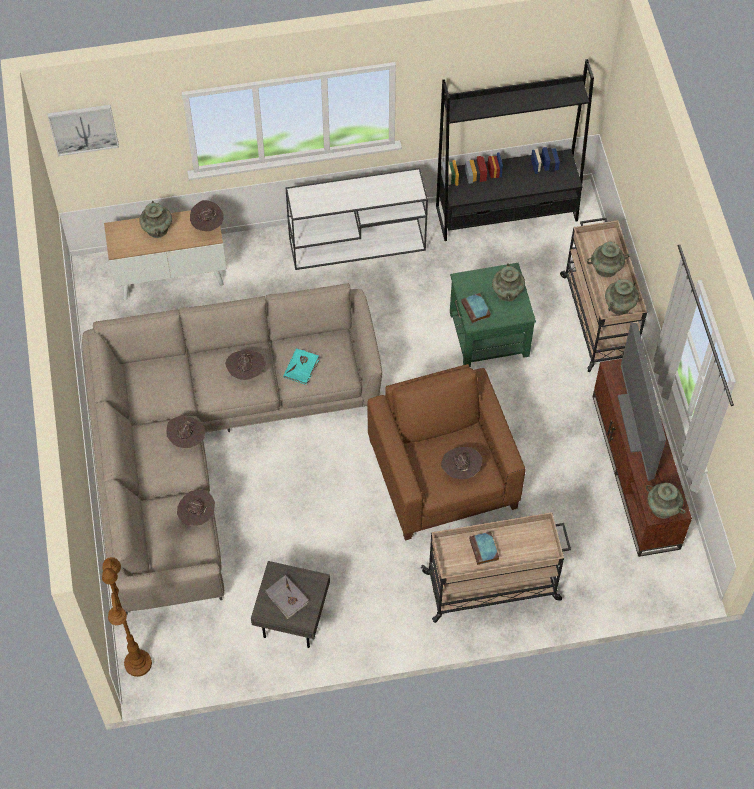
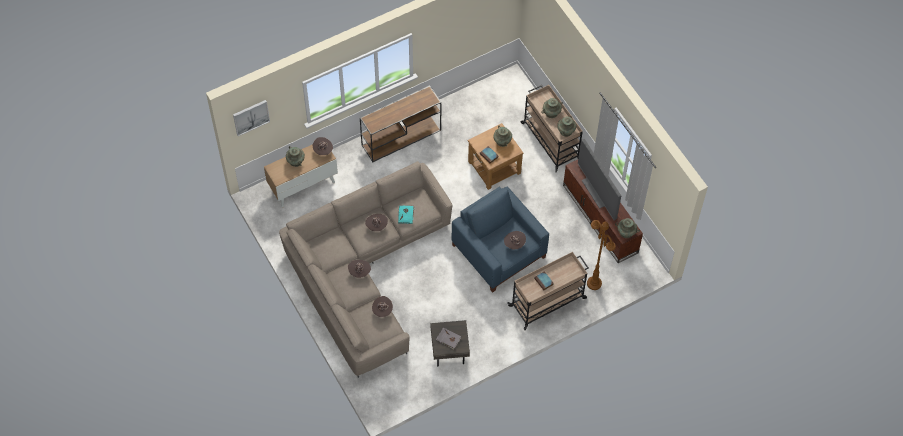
camera: 20 degrees left, 0 degrees up
(138, 663) = (375, 400): brown floor lamp -> brown floor lamp (594, 283)
(358, 243) = (402, 137): white console table -> brown console table
(444, 475) = (499, 251): brown armchair -> blue armchair
(488, 334) = (494, 167): green side table -> brown side table
(507, 213) = (478, 96): black bookcase -> none

